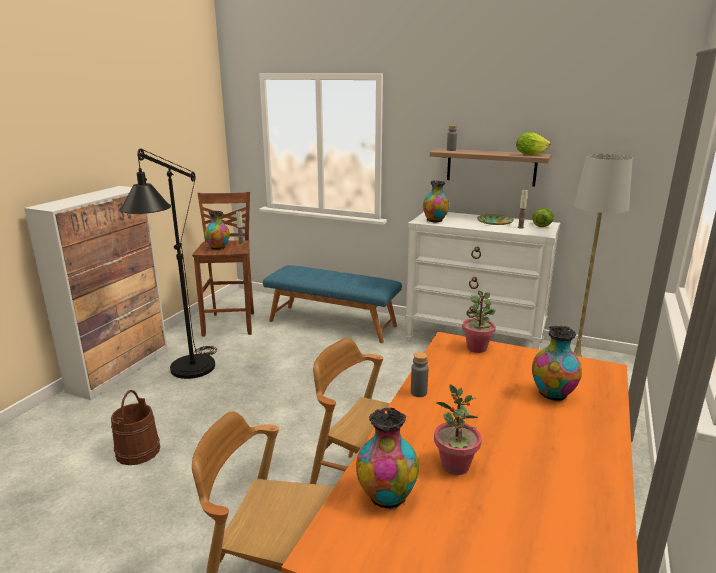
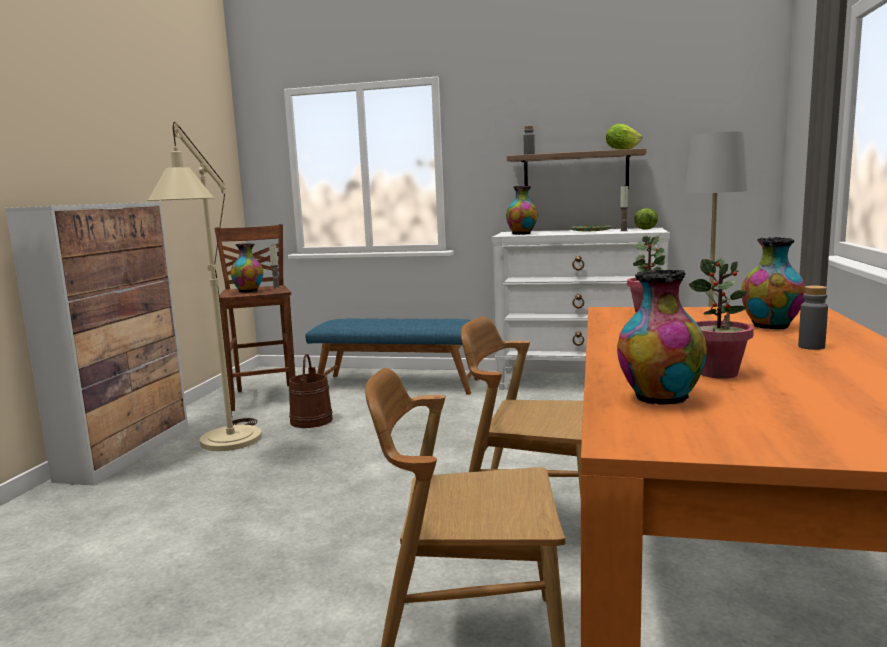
camera: 10 degrees left, 10 degrees down
(137, 451) = (187, 526): brown bucket -> brown bucket (311, 420)
(187, 374) = (226, 446): black floor lamp -> beige floor lamp
(418, 392) = (613, 339): grey bottle -> grey bottle (811, 347)

